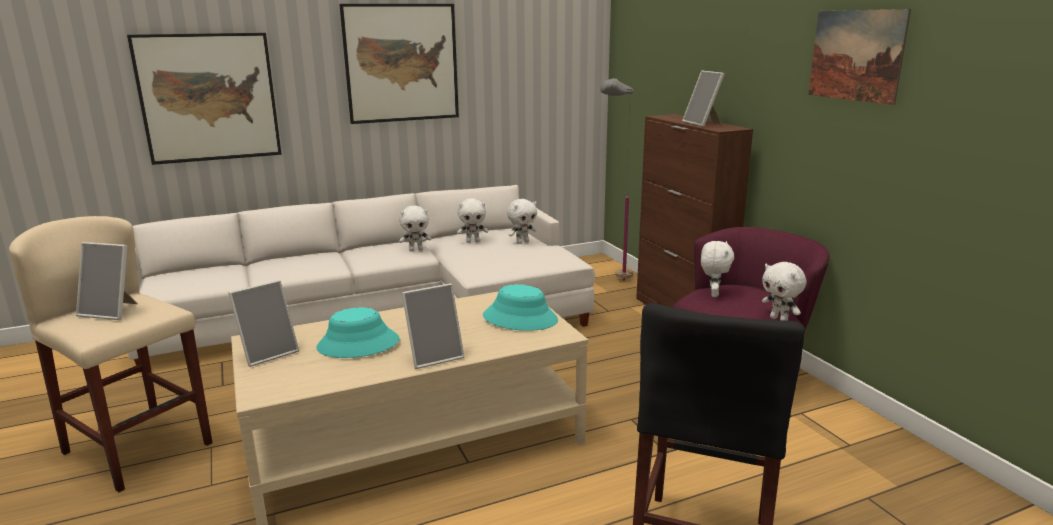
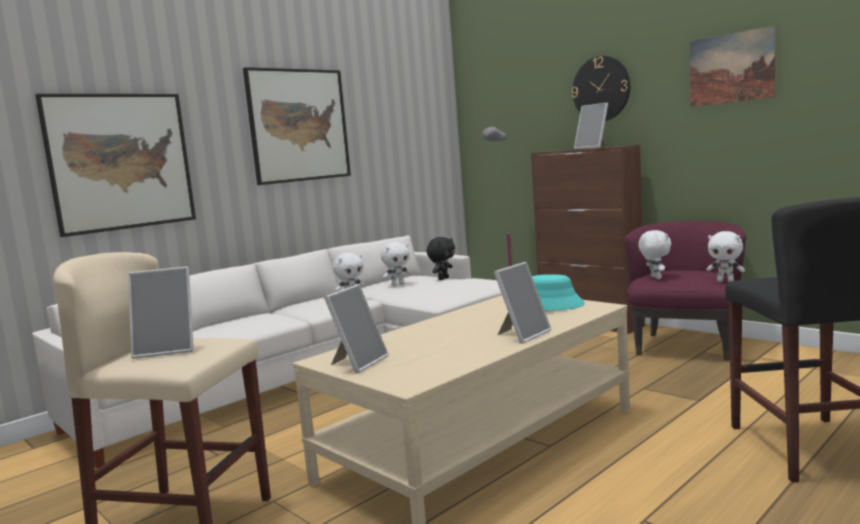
camera: 20 degrees left, 10 degrees down
(358, 344) = (436, 342): turquoise hat -> none
(522, 242) = (443, 279): white plush toy -> black plush toy
(730, 51) = (601, 89): none -> wall clock

